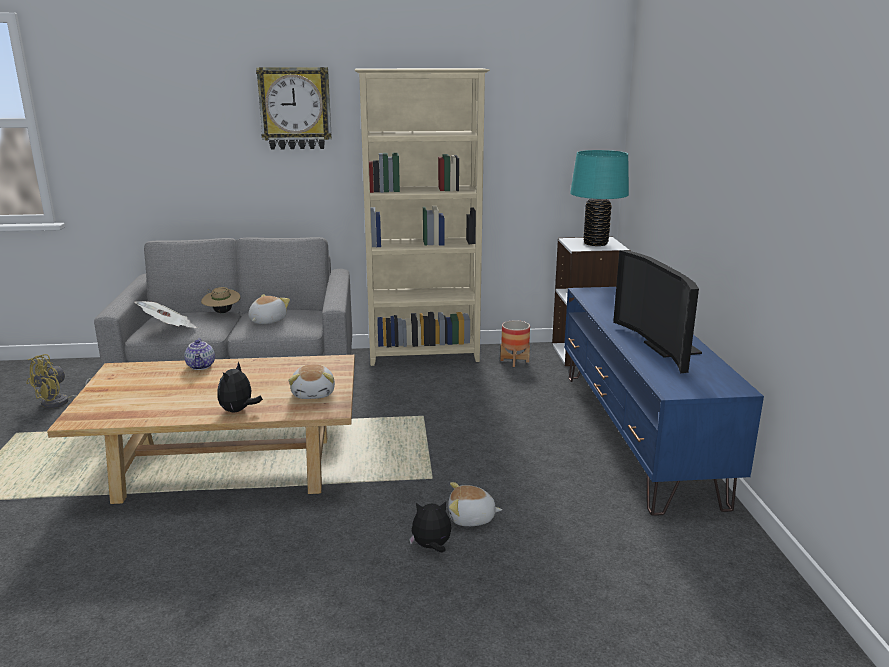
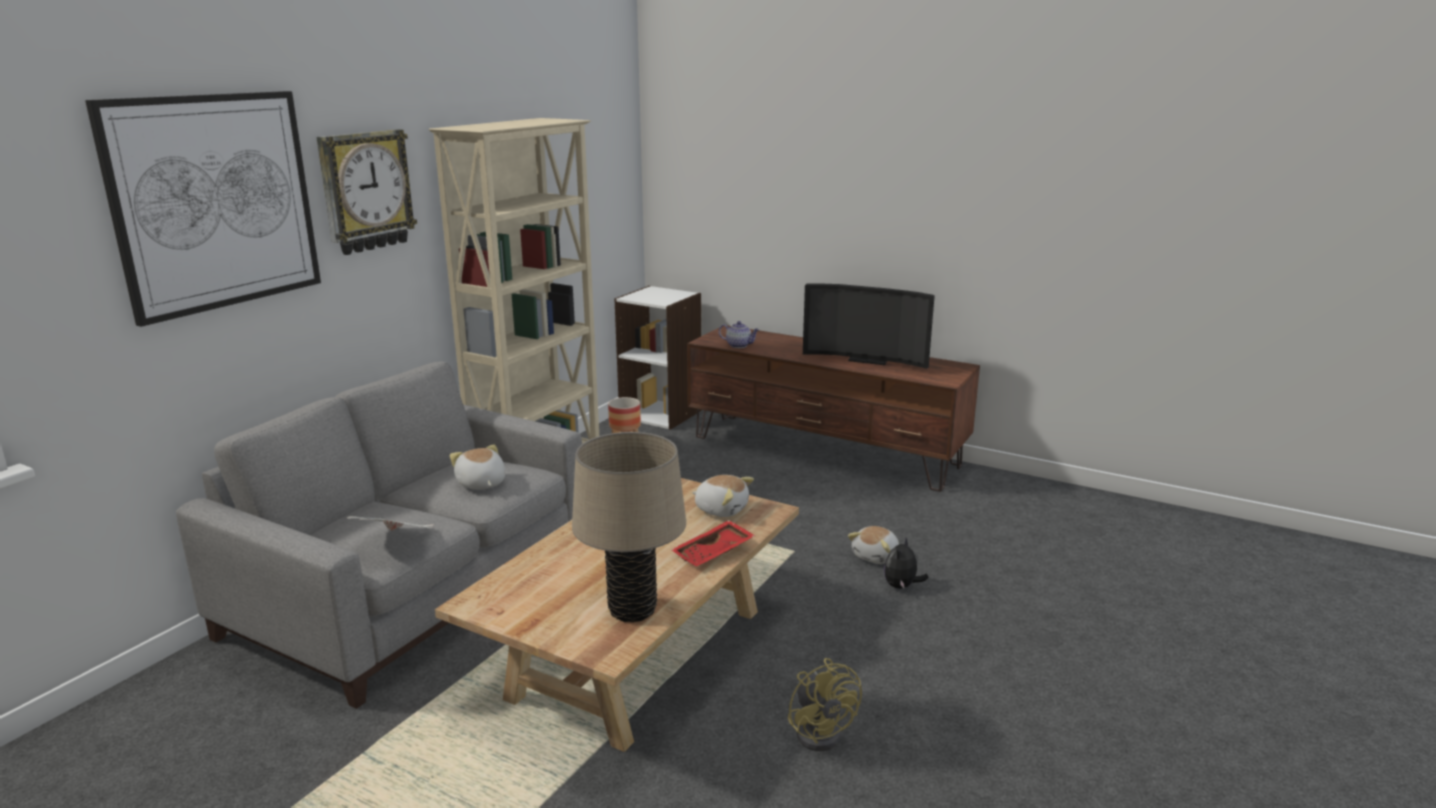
camera: 55 degrees left, 0 degrees up
(61, 402) = (238, 751): yellow fan -> yellow fan (821, 731)
(135, 410) = (632, 610): none -> beige table lamp
(180, 101) = (215, 202): none -> picture
(201, 366) = (554, 549): teapot -> teapot (739, 345)
(222, 312) = (379, 504): beige hat -> none
(238, 411) = (714, 553): plush toy -> red tray
(595, 243) = (660, 294): turquoise table lamp -> none
(637, 434) = (825, 451): blue tv stand -> brown tv stand

